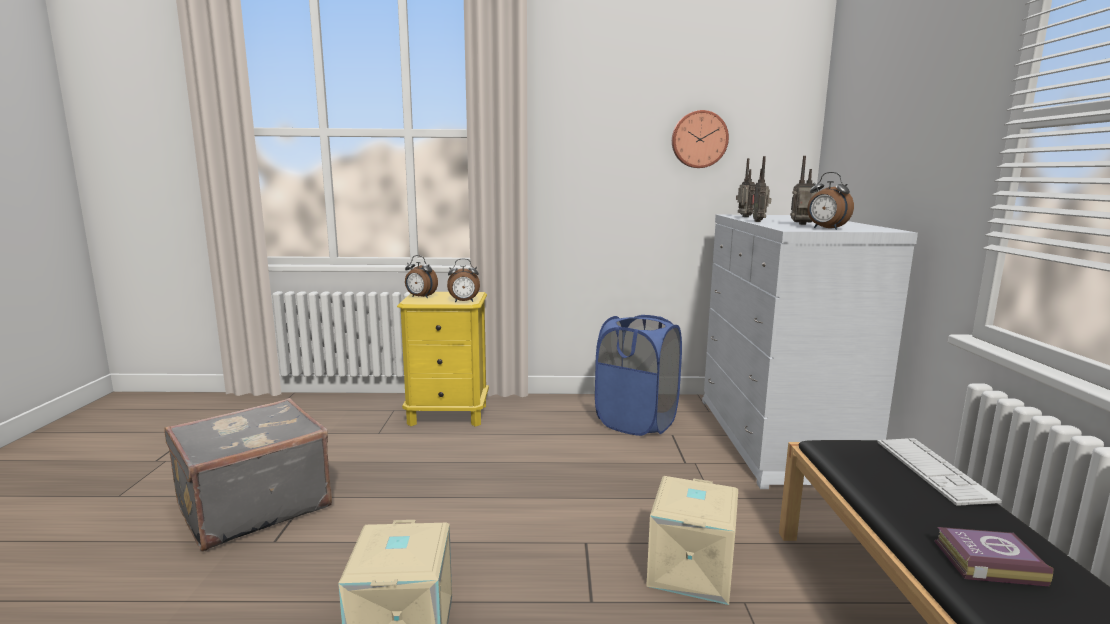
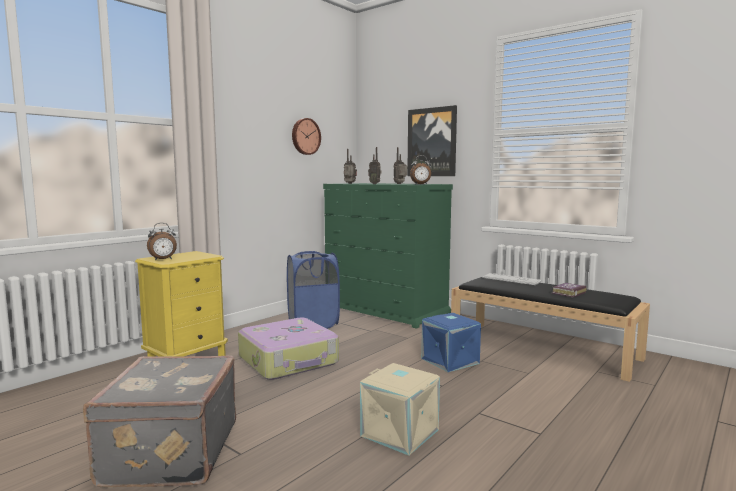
camera: 50 degrees left, 5 degrees down
(464, 302) = (209, 256): alarm clock -> none
(515, 459) = (289, 360): none -> suitcase
(689, 569) = (449, 361): beige storage box -> blue storage box
(779, 438) = (386, 310): white dresser -> green dresser
(909, 142) = (432, 142): none -> picture

